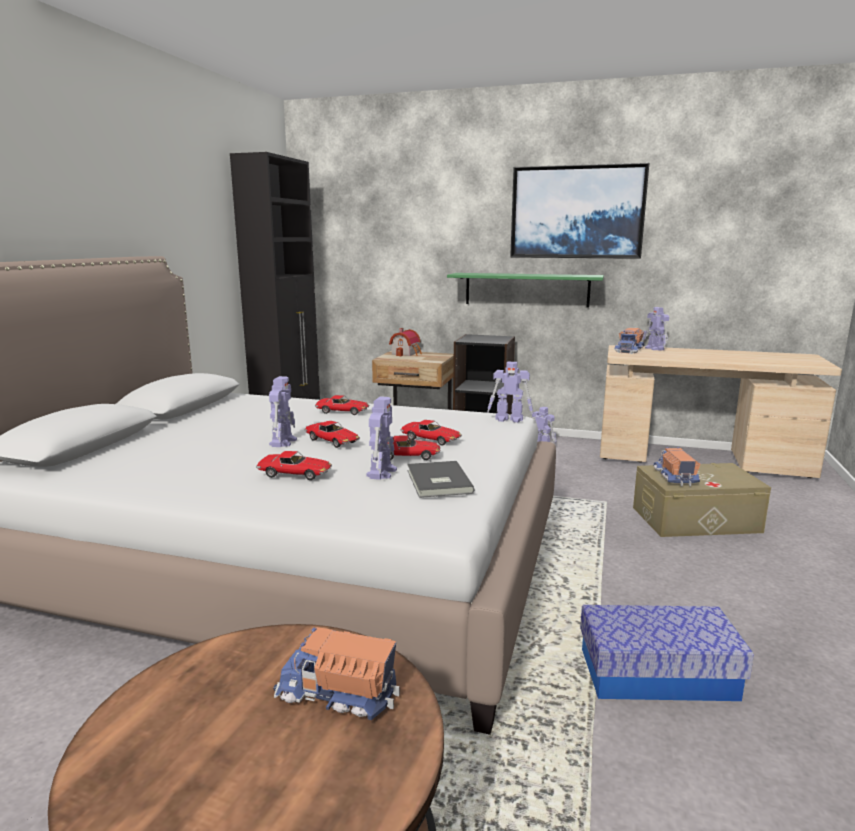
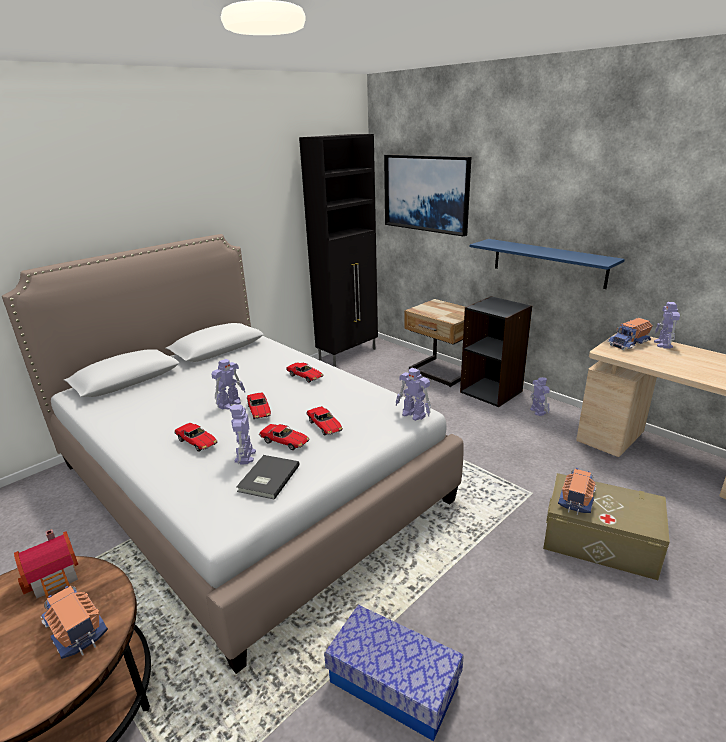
camera: 30 degrees right, 10 degrees up
(382, 472) = (245, 457): toy robot -> toy robot turned 135 degrees clockwise
(407, 353) = (441, 305): toy house -> toy house (56, 578)
(526, 289) = (548, 263): green shelf -> blue shelf
(577, 212) = (604, 191): picture -> picture (426, 193)

